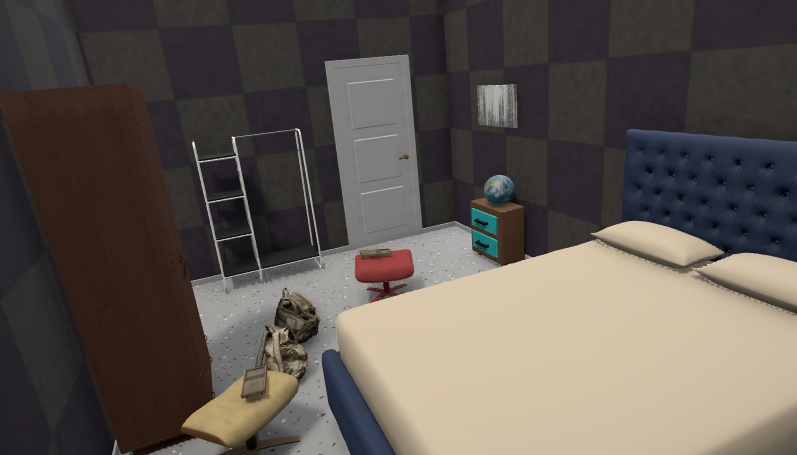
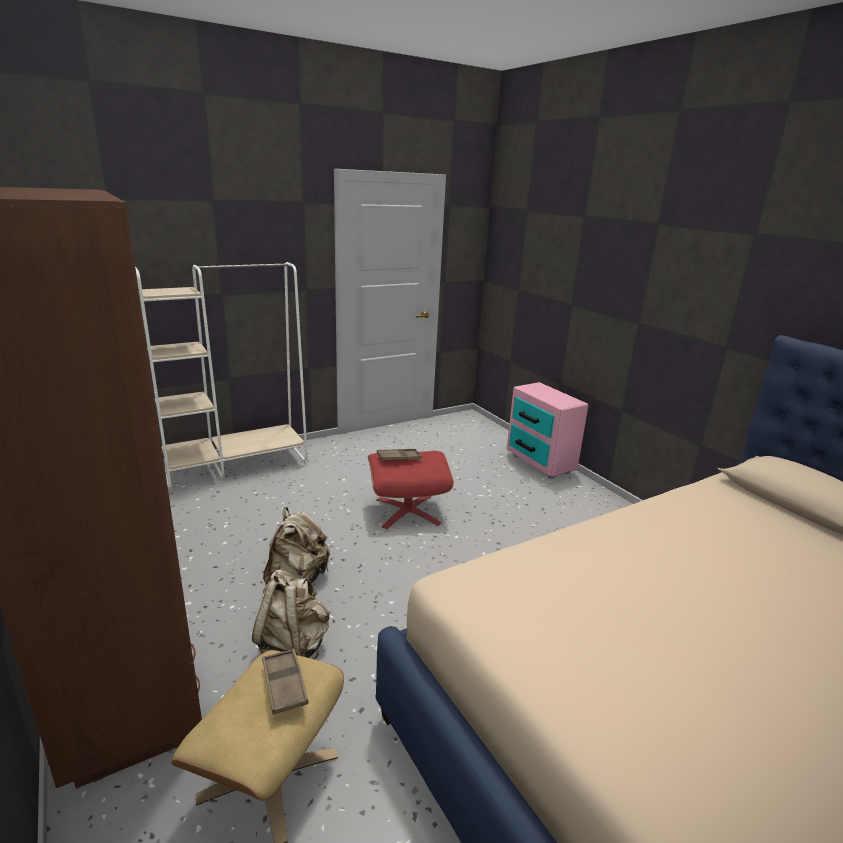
camera: 10 degrees left, 5 degrees up
(274, 275) = (236, 466): black clothes rack -> beige clothes rack
(496, 258) = (539, 464): brown nightstand -> pink nightstand
(498, 105) = (567, 265): picture -> none
(499, 204) = (555, 397): globe -> none

